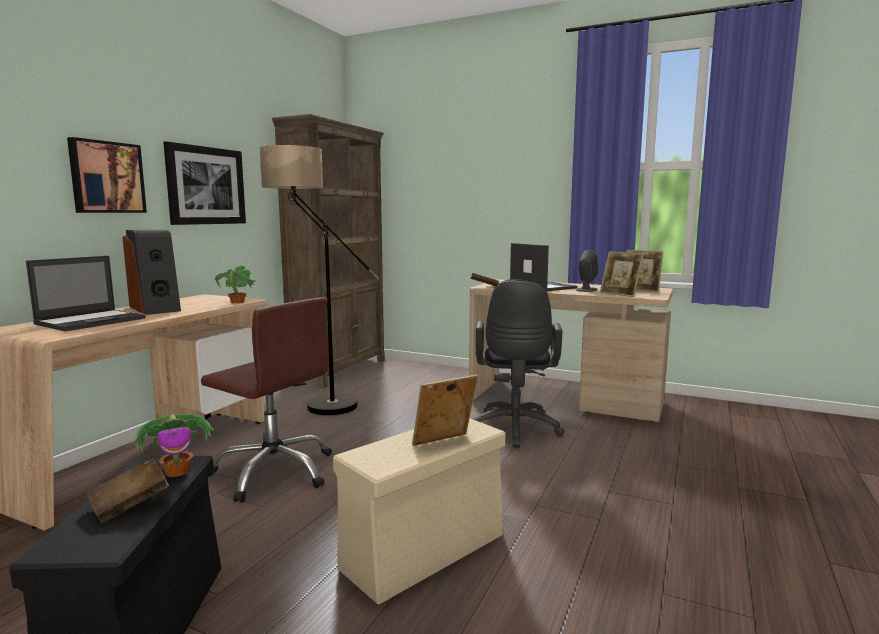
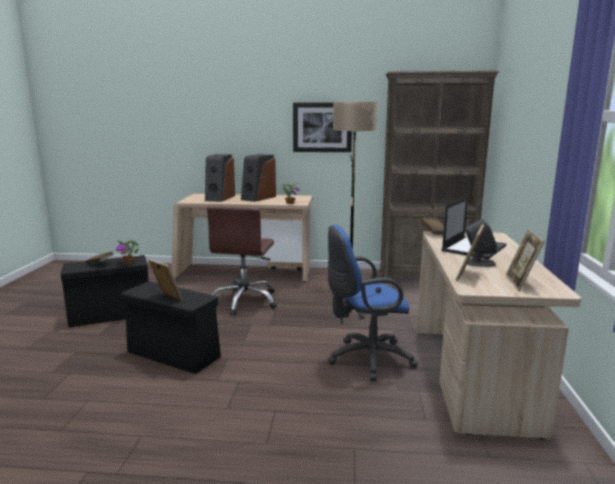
camera: 70 degrees right, 5 degrees up
(92, 321) = (219, 198): laptop -> speaker
(106, 177) = (257, 125): picture -> none
(422, 553) = (172, 354): beige storage box -> black storage box
(514, 430) = (366, 359): black office chair -> blue office chair

